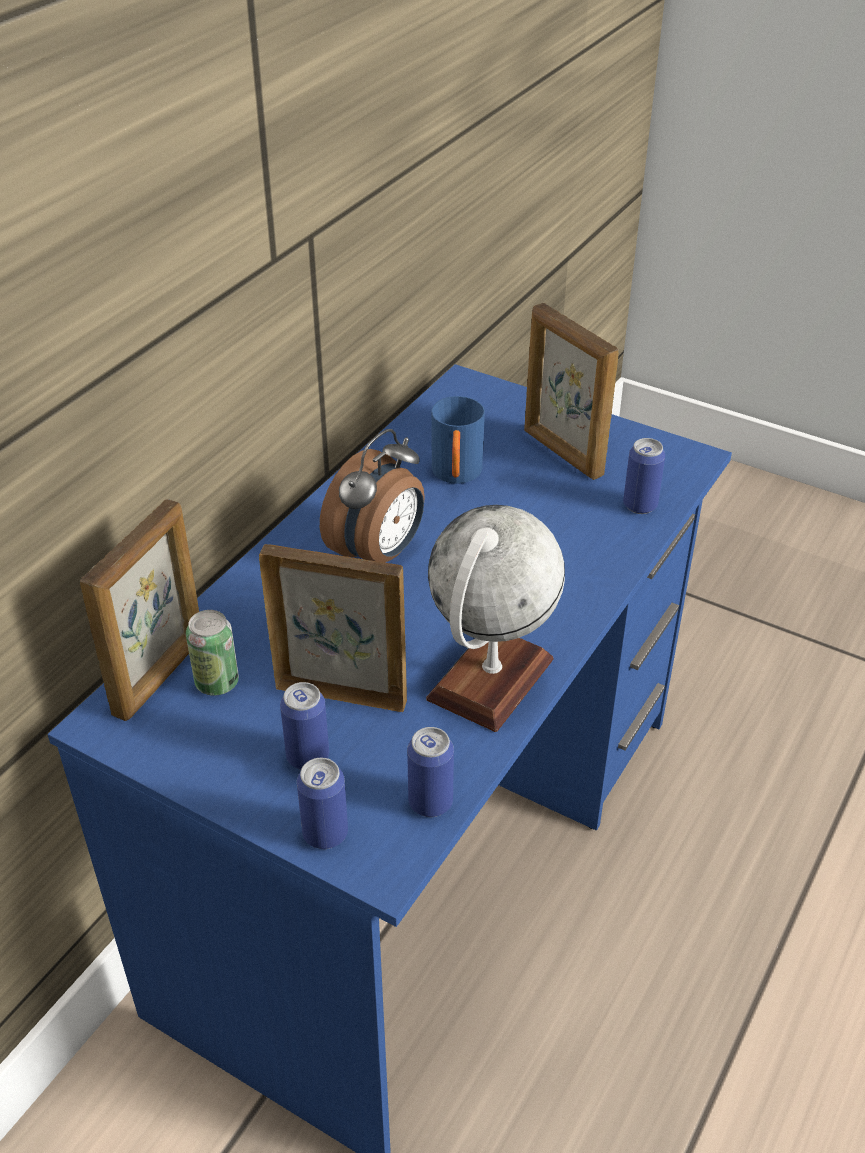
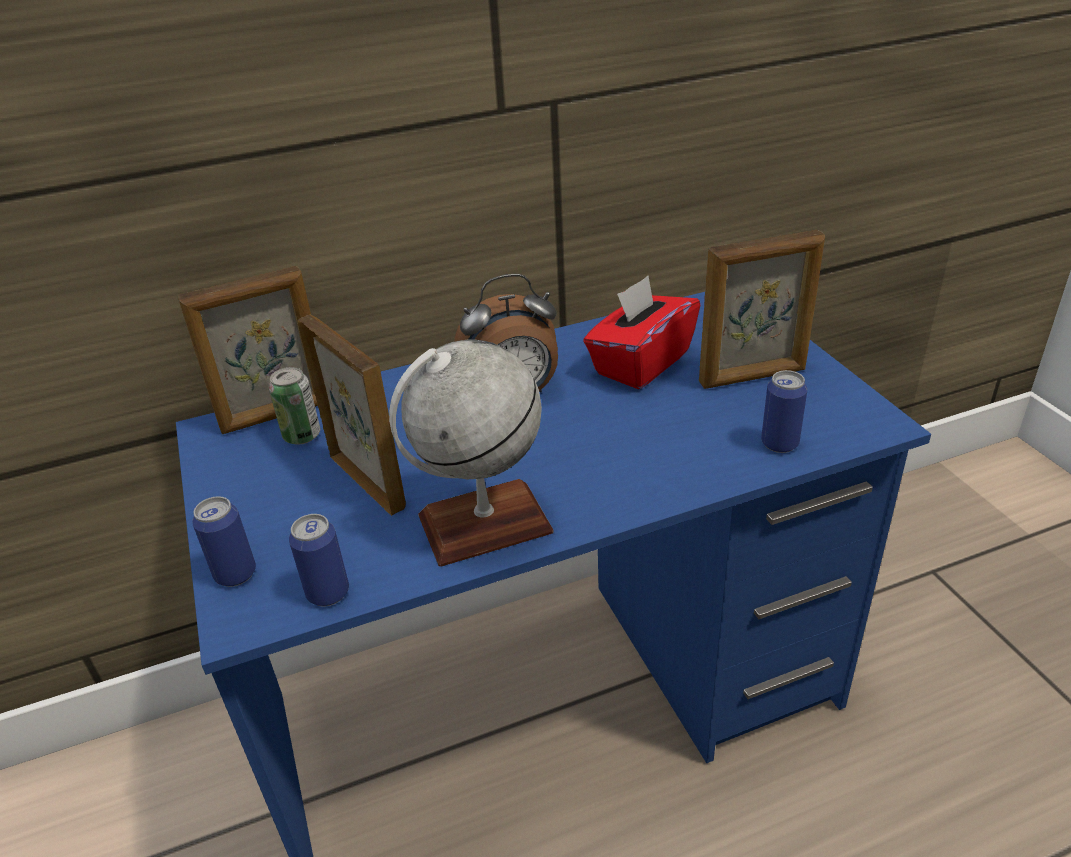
camera: 40 degrees right, 5 degrees down
(308, 757) = (292, 514): can -> none
(456, 476) = (641, 363): blue mug -> red tissue box
(562, 453) = (753, 377): picture frame -> picture frame turned 105 degrees counterclockwise

